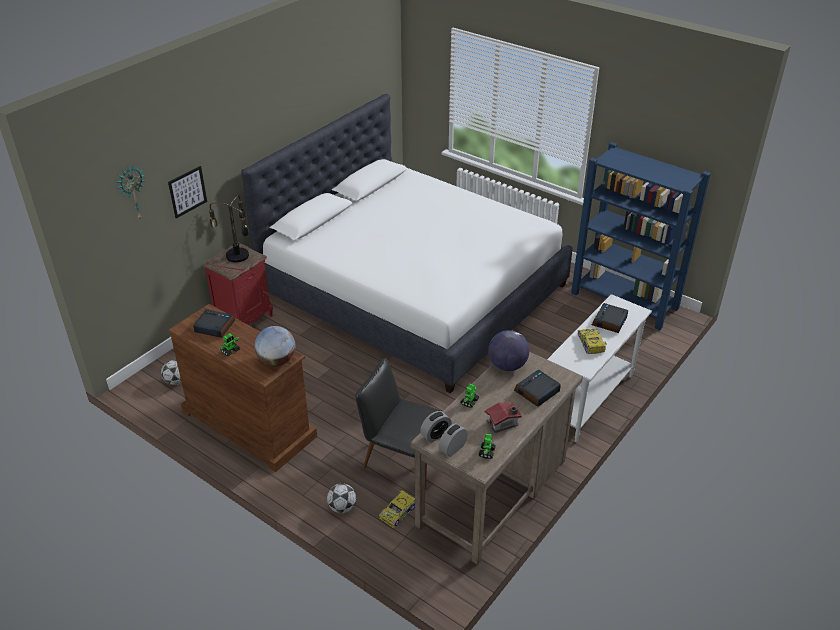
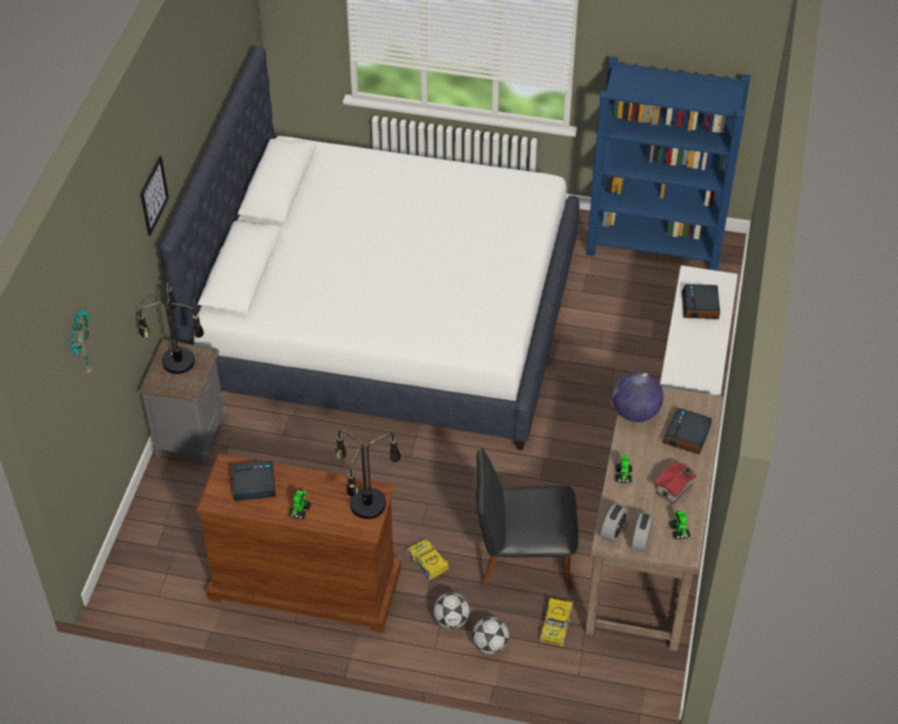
camera: 25 degrees left, 10 degrees up
(176, 381) = (167, 561): football -> football (451, 620)
(187, 191) = (117, 307): picture -> picture (153, 195)
(245, 319) = (193, 437): red nightstand -> grey nightstand
(277, 361) = (367, 503): globe -> table lamp
(591, 344) = (696, 344): toy car -> toy car (428, 562)

